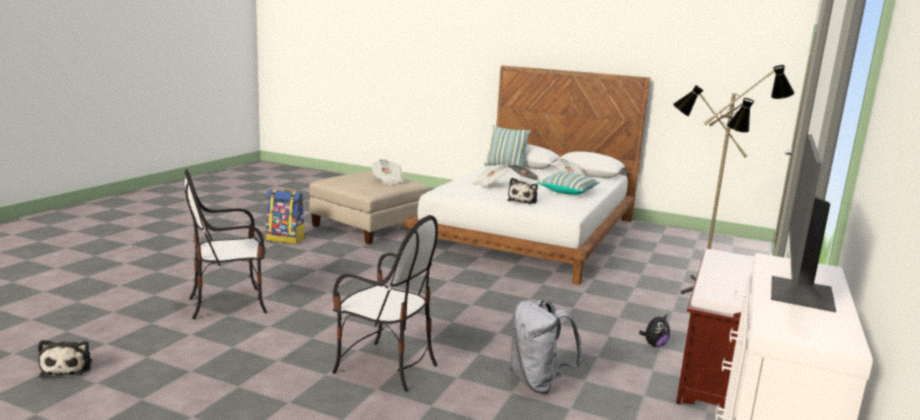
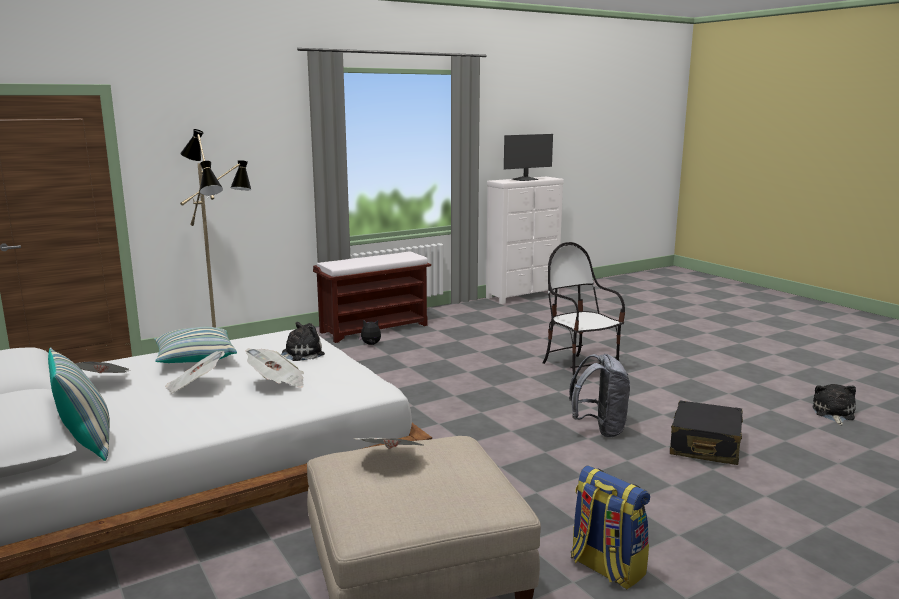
camera: 145 degrees left, 0 degrees up
(229, 304) = (705, 446): chair -> black suitcase
(538, 383) = (488, 344): grey backpack -> grey backpack (599, 429)

